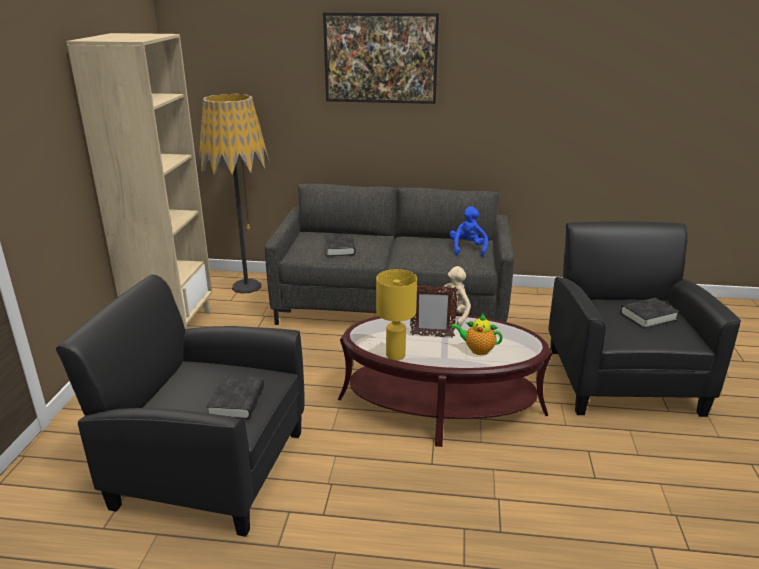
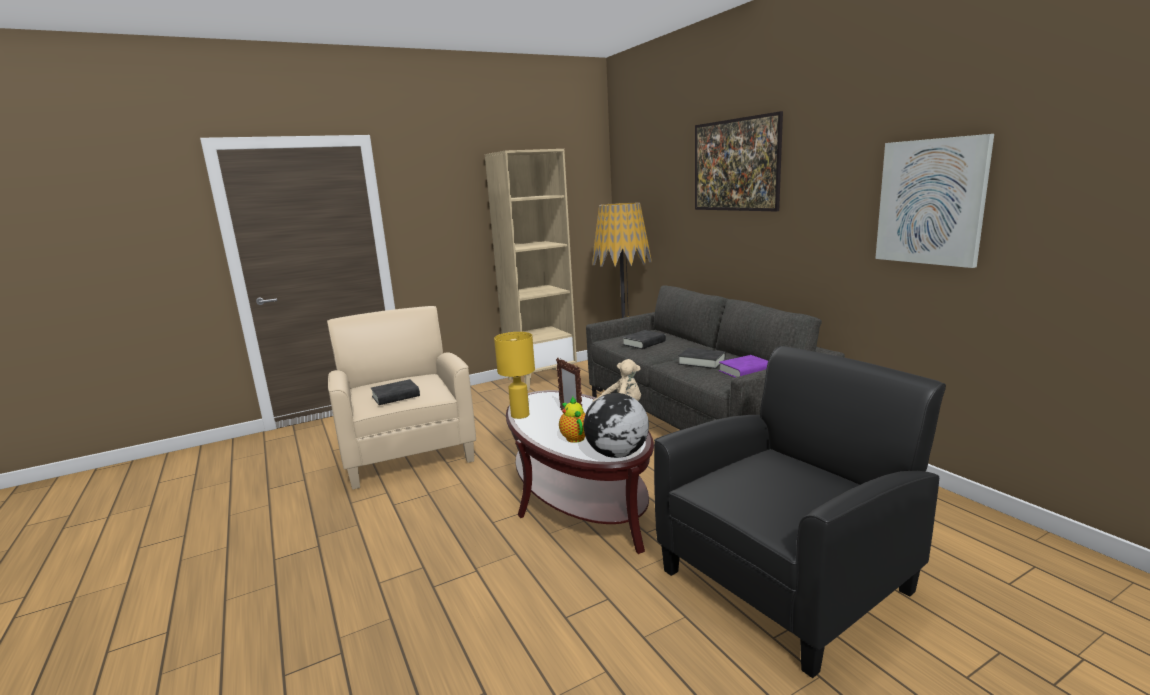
camera: 55 degrees right, 10 degrees down
(209, 468) = (408, 451): black armchair -> beige armchair
(467, 249) = (745, 371): blue plush toy -> purple book
(530, 346) = (616, 454): none -> globe
(574, 97) = (931, 202): none -> picture
(648, 316) = (795, 489): black book -> black book (702, 362)

